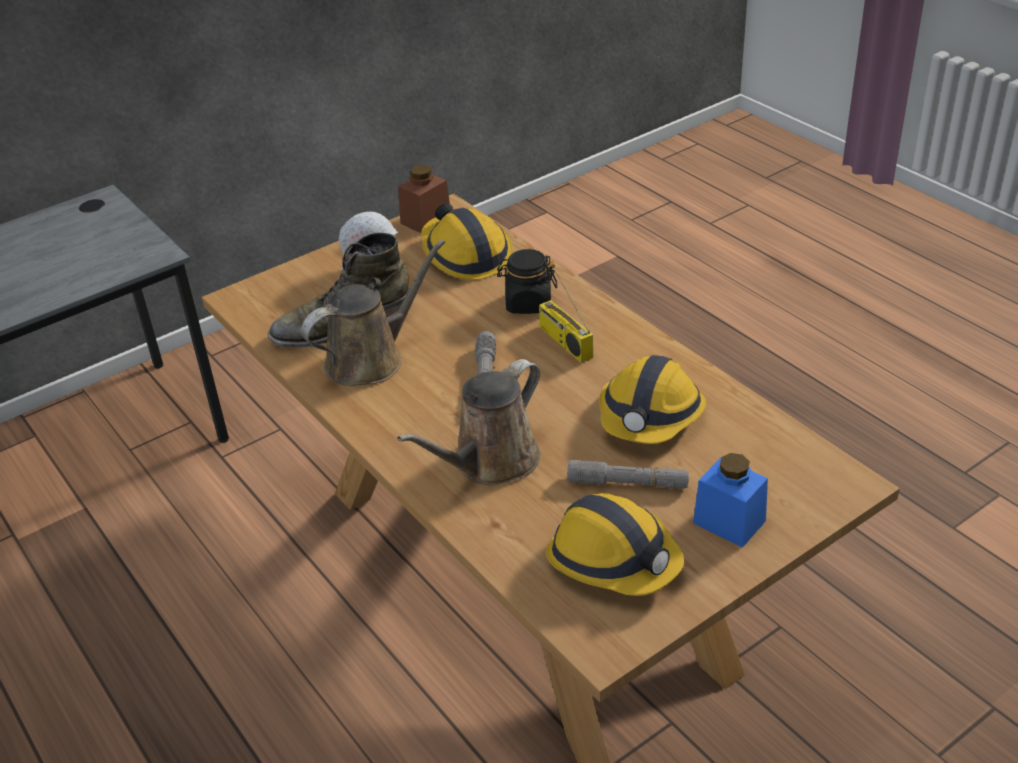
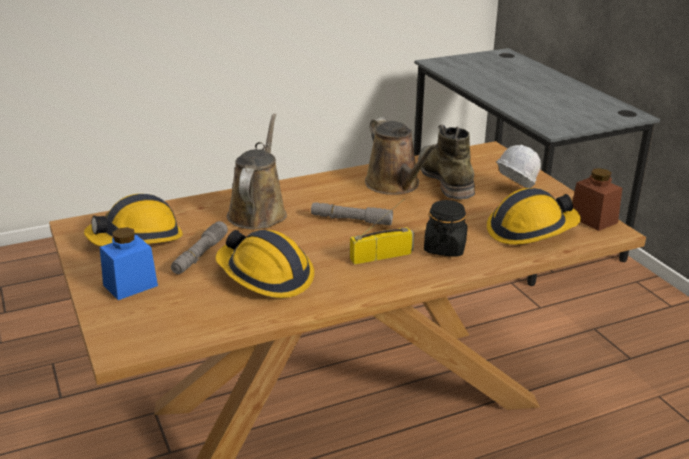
camera: 100 degrees right, 10 degrees down
(490, 462) = (258, 212): brown watering can -> brown watering can turned 45 degrees clockwise

